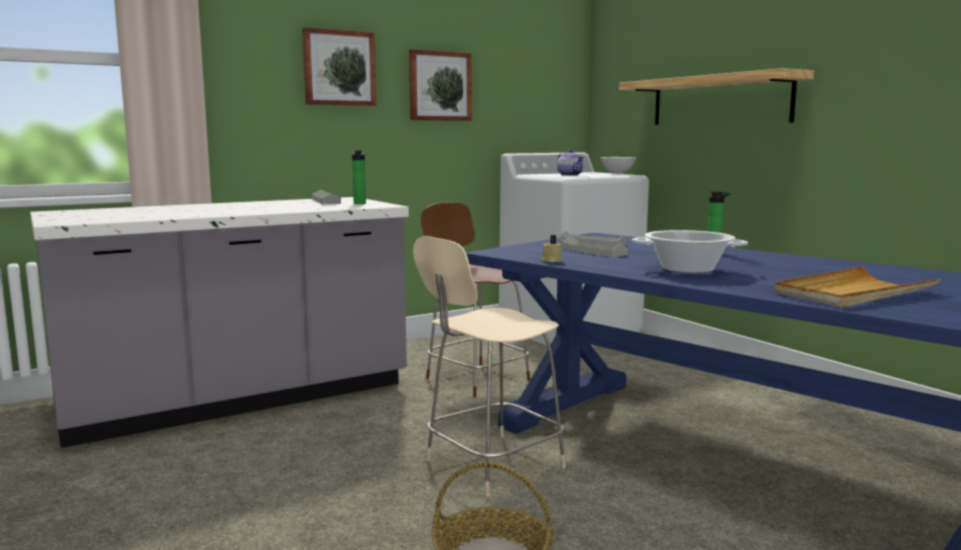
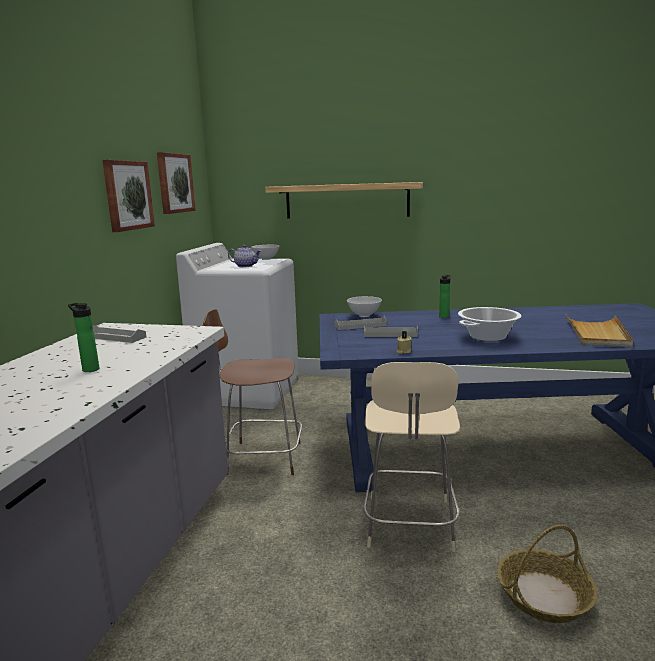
camera: 45 degrees left, 5 degrees up
(339, 68) = (51, 183): picture -> picture (174, 183)
(359, 203) = (163, 332): bottle -> bottle (89, 369)
(629, 239) = (364, 315): none -> white bowl

